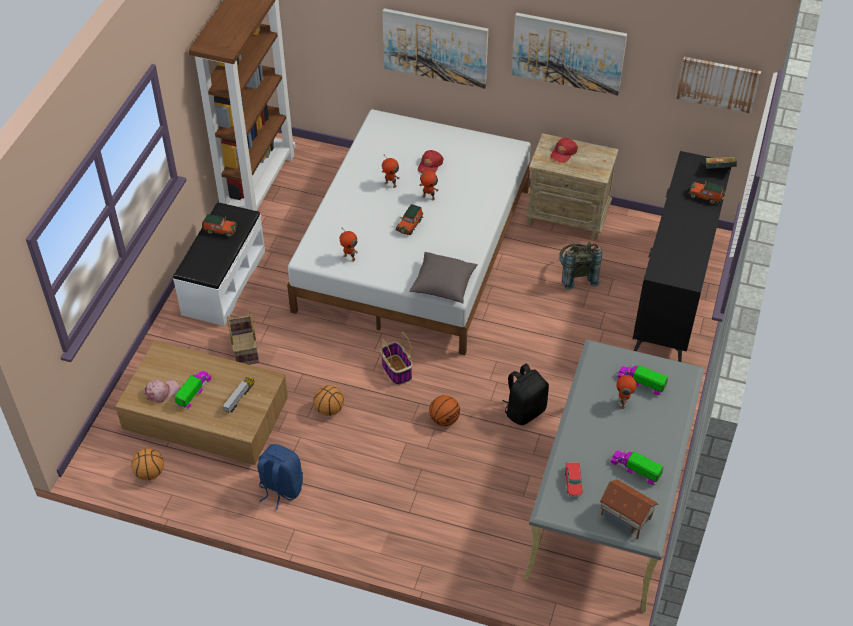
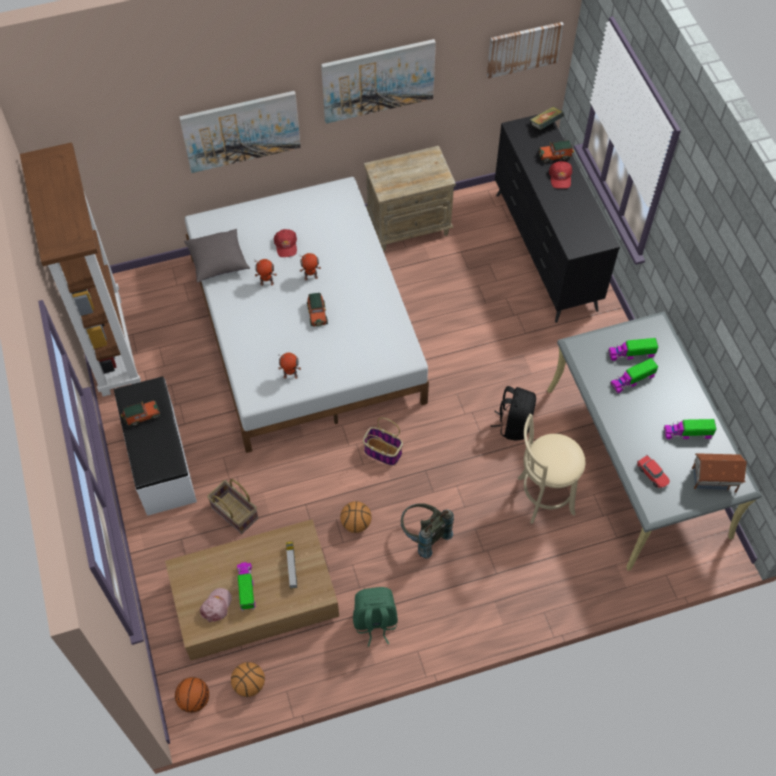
camera: 35 degrees left, 10 degrees up
(280, 488) = (375, 622): blue backpack -> green backpack
(443, 285) = (393, 356): grey pillow -> grey pillow (218, 262)
(444, 420) = (458, 472): basketball -> basketball (194, 699)
(500, 478) = (542, 496): none -> beige stool
(563, 153) = (397, 173): red cap -> red cap (560, 177)
(576, 275) = (458, 277): grey backpack -> grey backpack (423, 536)
(623, 402) = (632, 380): toy robot -> toy truck

